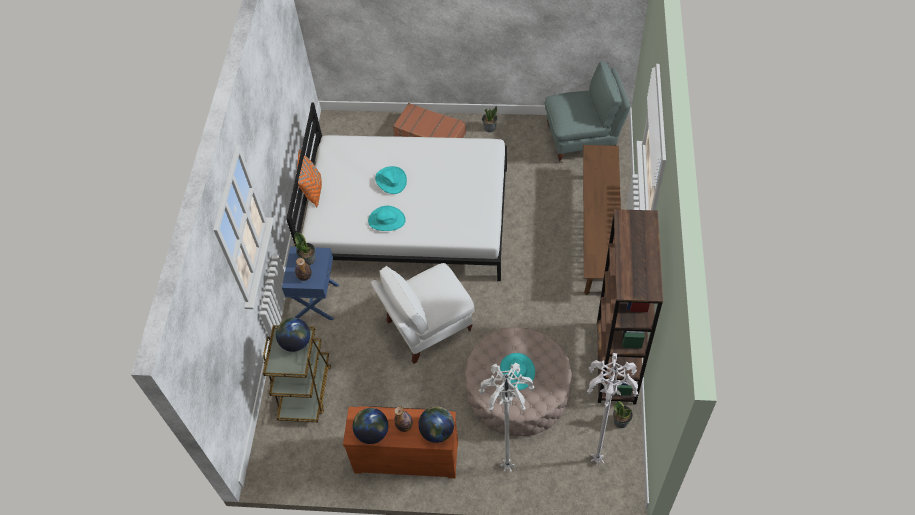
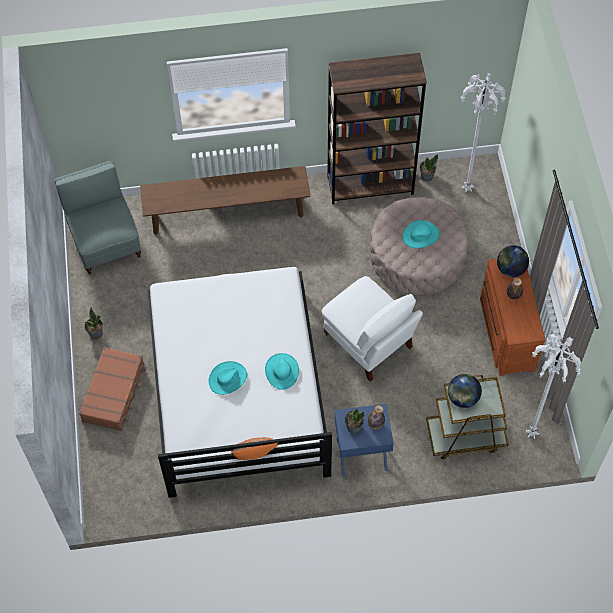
camera: 105 degrees left, 5 degrees up
(372, 432) = (527, 319): globe -> none
(506, 466) = (492, 253): white floor lamp -> white floor lamp (531, 435)

